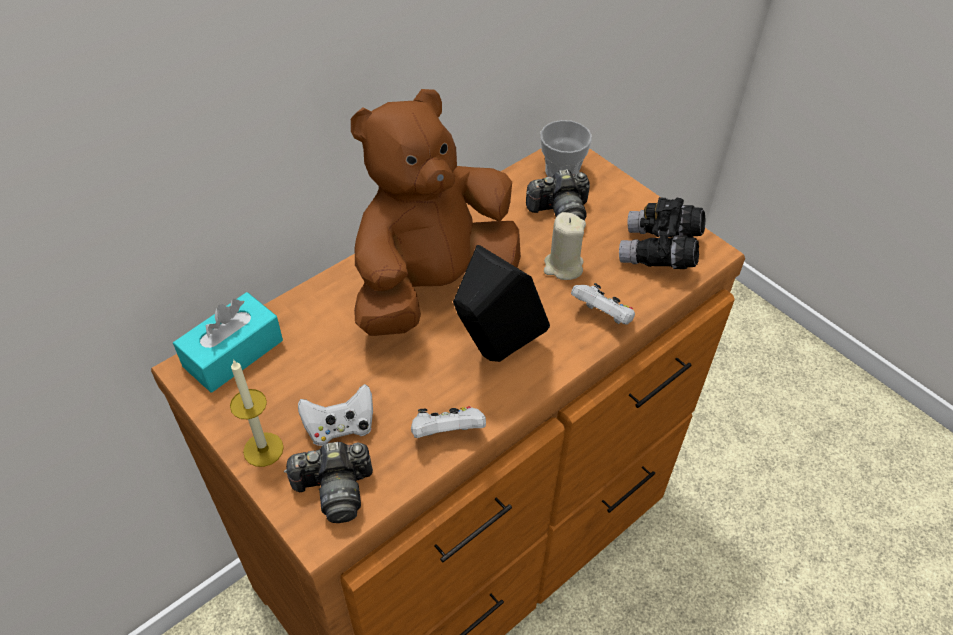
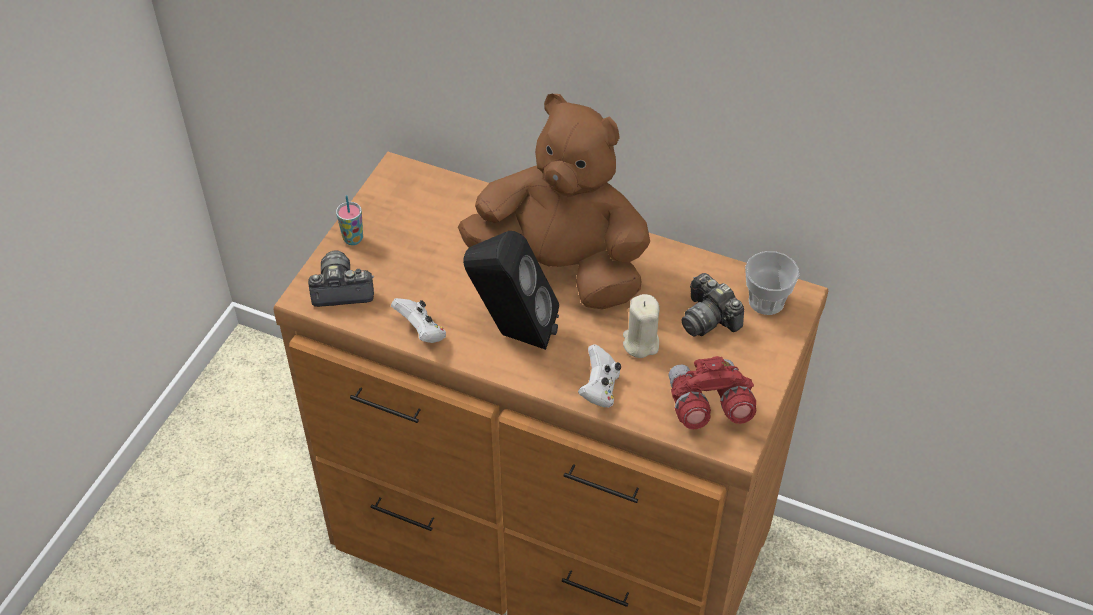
camera: 65 degrees right, 0 degrees up
(233, 353) = (423, 185): turquoise tissue box -> none
(263, 449) = (353, 239): candle -> cup
(335, 489) = (341, 290): camera -> camera turned 120 degrees clockwise
(340, 427) = (393, 270): white game controller -> none
(659, 252) = (707, 406): black binoculars -> red binoculars

